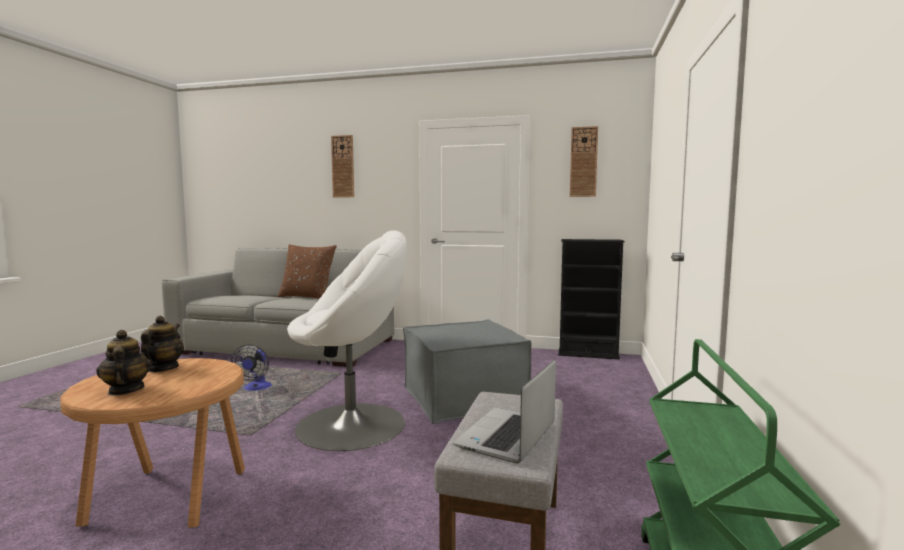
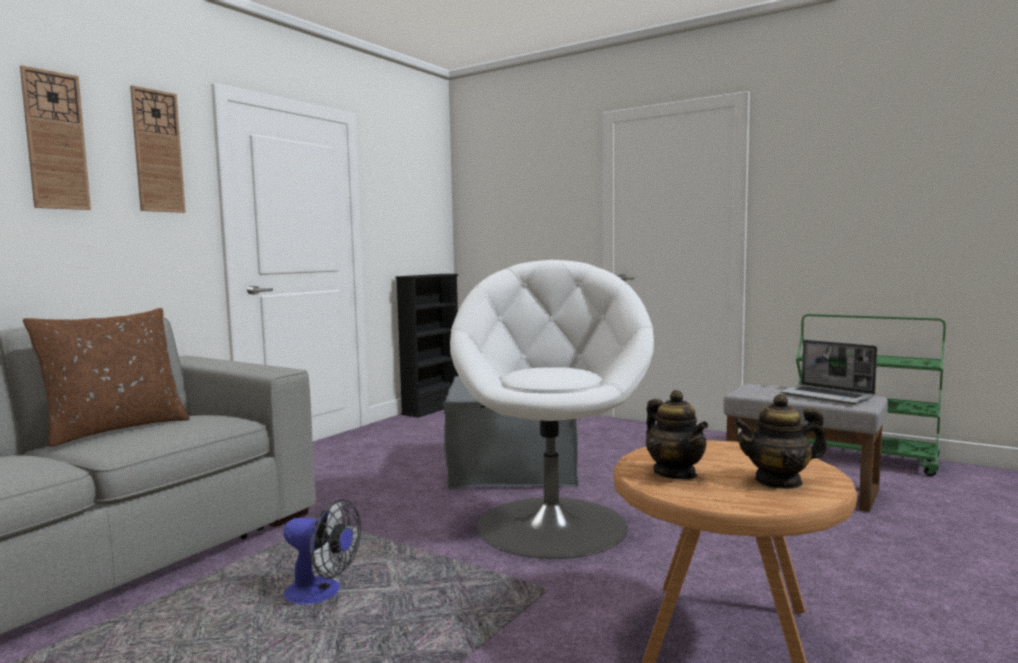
camera: 70 degrees left, 0 degrees up
(163, 369) = (675, 473): teapot -> teapot turned 135 degrees counterclockwise
(583, 162) = (406, 183): wall clock -> wall clock (157, 151)

